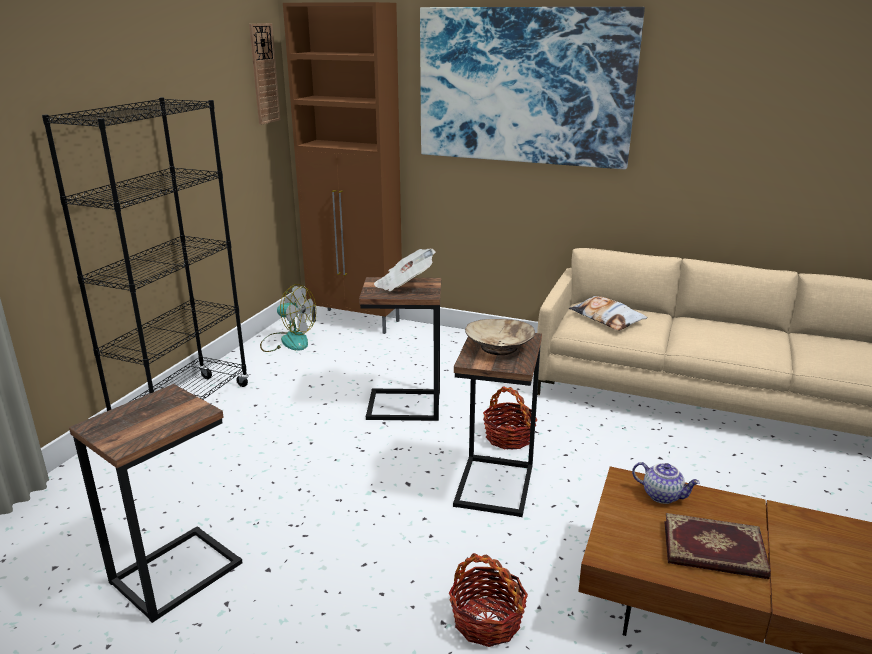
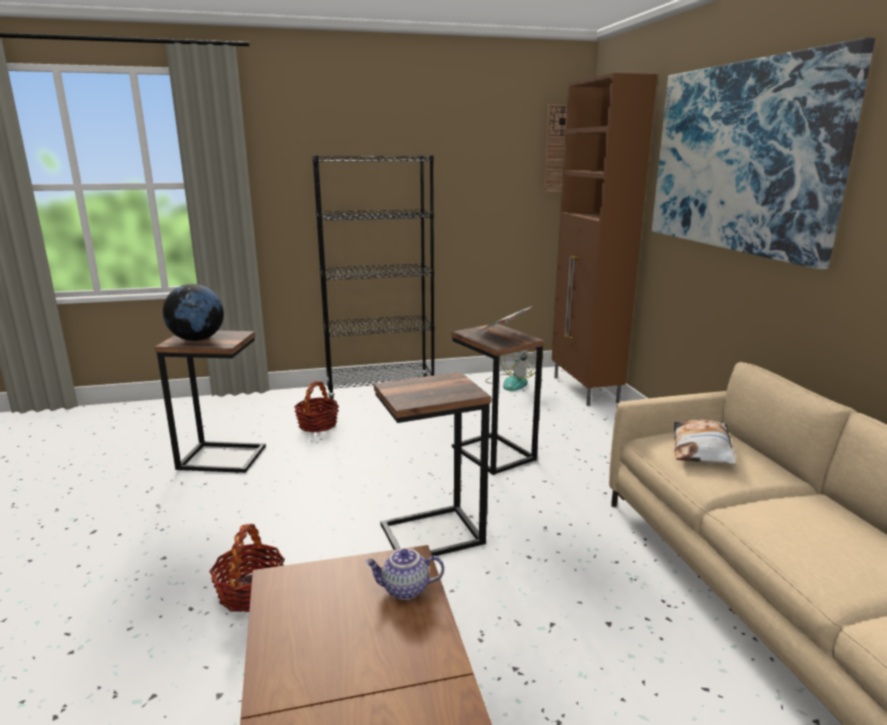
camera: 55 degrees right, 5 degrees down
(142, 425) = (197, 339): none -> globe
(499, 347) = (433, 388): beige bowl -> none
(508, 437) = (514, 516): basket -> basket (317, 424)
(662, 495) = (405, 590): teapot -> teapot turned 90 degrees clockwise
(713, 551) = (328, 649): book -> none

